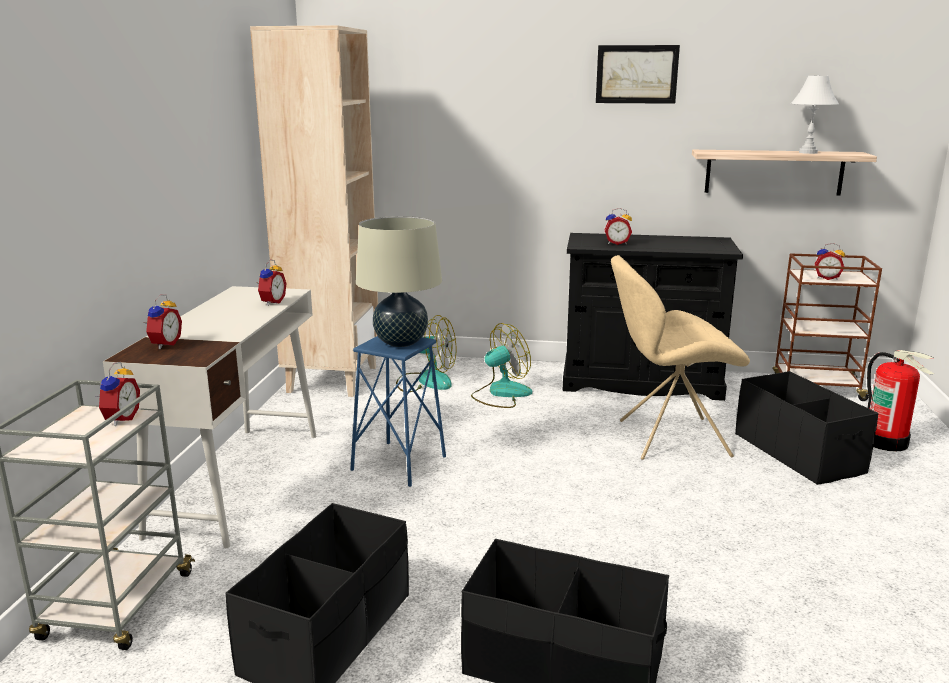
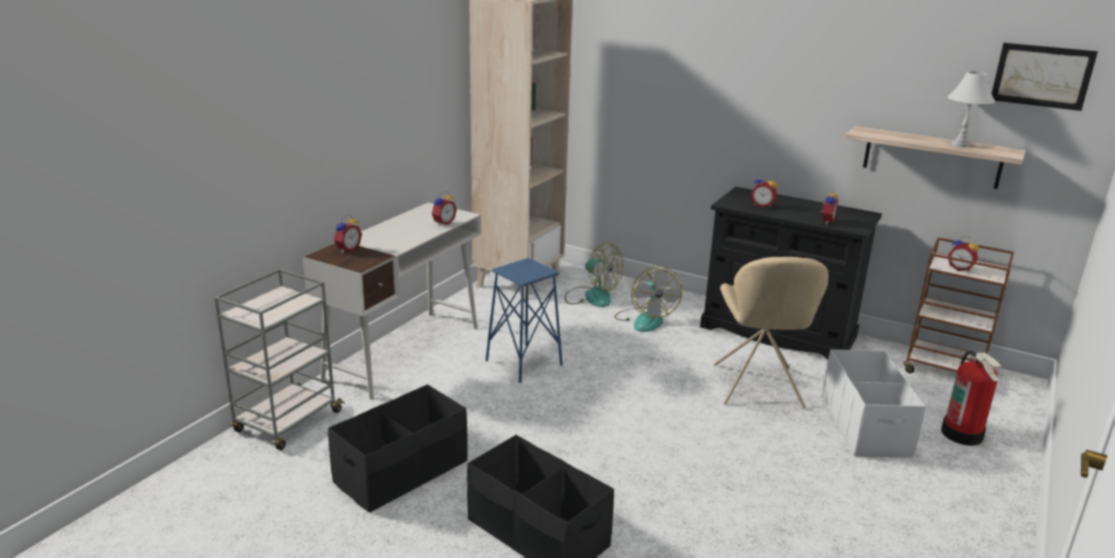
camera: 20 degrees right, 5 degrees up
(119, 419) = (296, 301): alarm clock -> alarm clock (825, 221)
(401, 342) = (530, 270): beige table lamp -> none
(501, 393) = (645, 319): fan -> fan turned 90 degrees clockwise
(636, 74) = (808, 50): picture -> picture (1042, 76)
(668, 438) = (758, 388): beige chair -> beige chair turned 105 degrees counterclockwise
(798, 453) = (865, 426): black storage box -> white storage box

